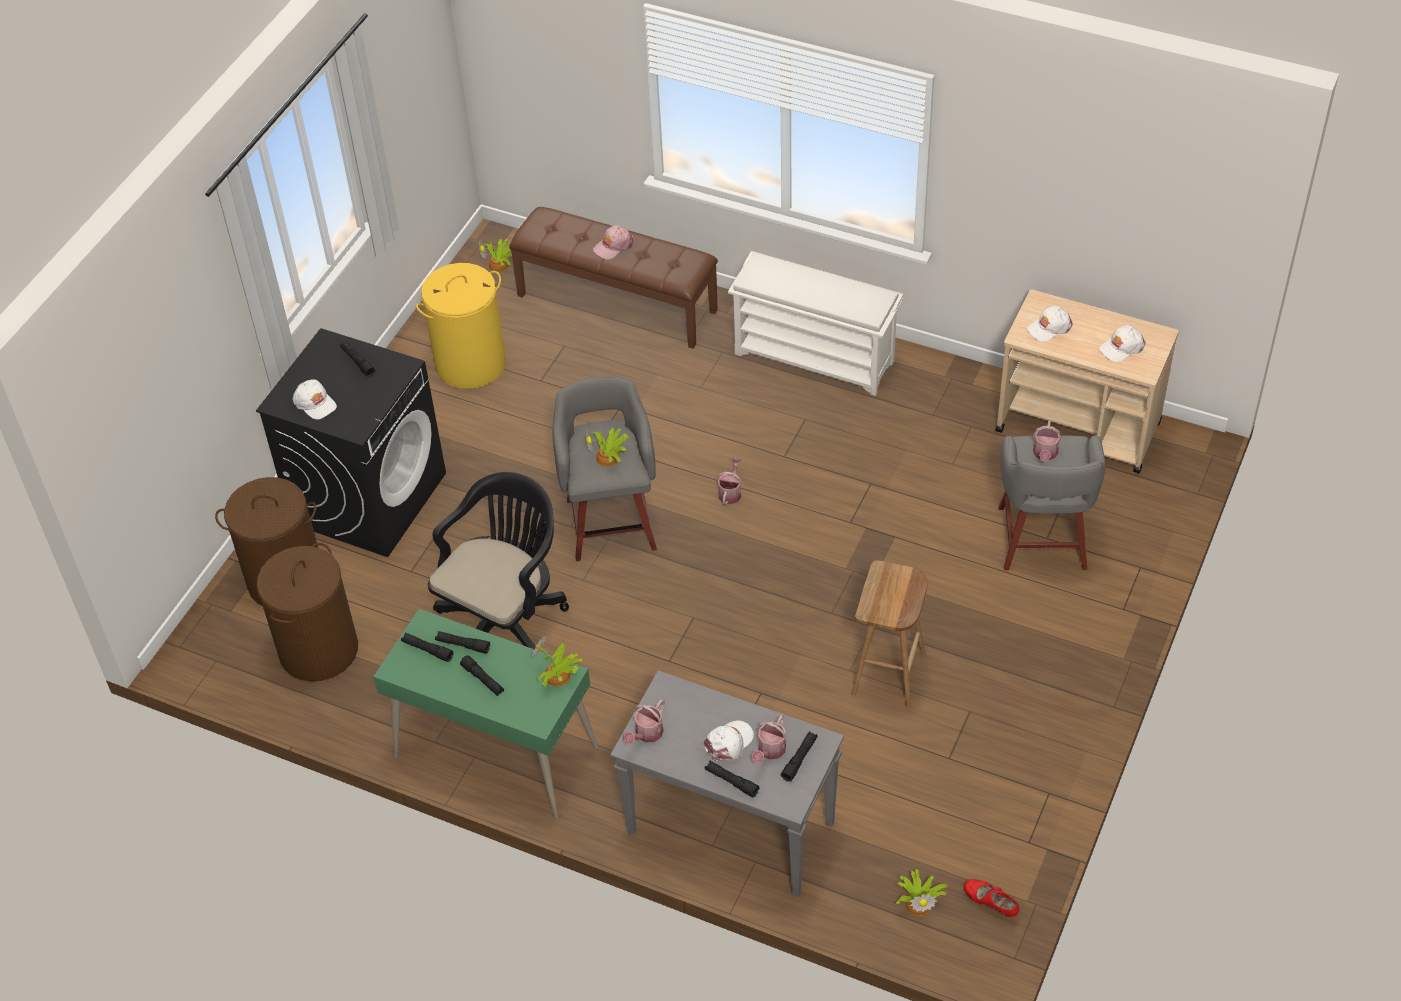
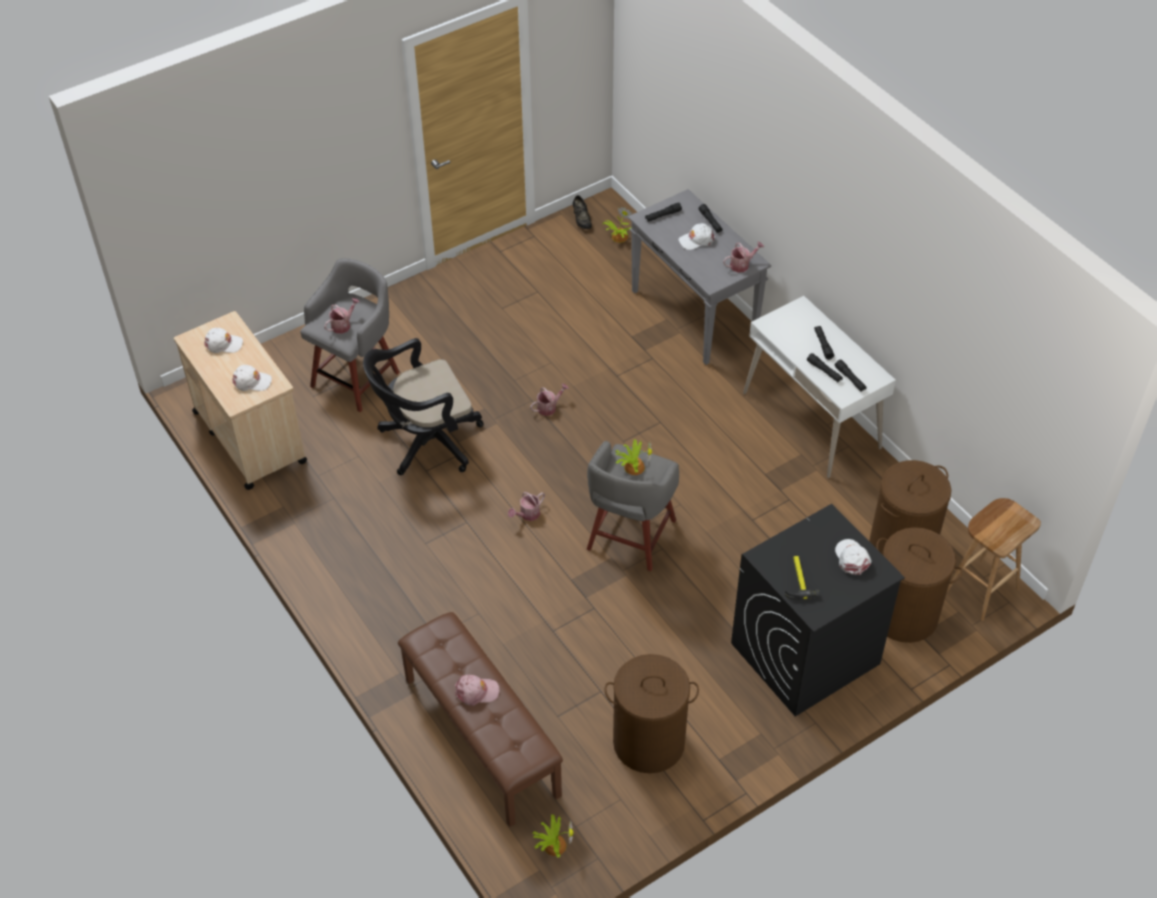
camera: 150 degrees left, 0 degrees up
(358, 362) = (797, 579): black flashlight -> hammer
(470, 363) = (648, 742): yellow laundry basket -> brown laundry basket
(495, 753) = (811, 420): green desk -> white desk
(506, 621) = (753, 501): black office chair -> black office chair (425, 442)
(558, 677) = (773, 325): potted plant -> none
(770, 751) = (676, 226): watering can -> watering can (549, 407)
(816, 357) = (369, 591): white shoe rack -> none
(889, 674) = (529, 349): brown stool -> brown stool (981, 589)
(990, 904) = (581, 220): red shoe -> black shoe

